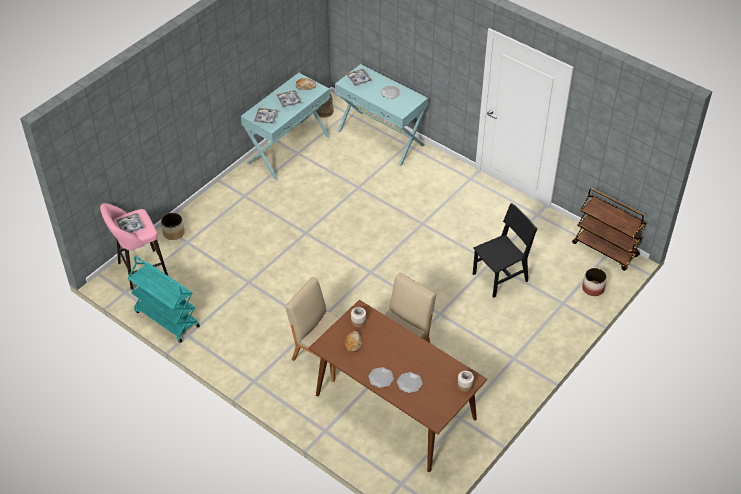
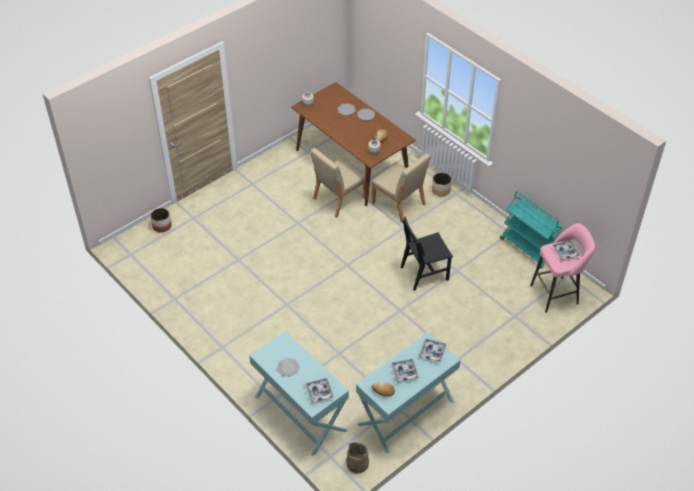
camera: 170 degrees left, 0 degrees up
(174, 233) = (528, 328): planter -> planter (440, 190)
(500, 277) = (235, 245): black chair -> black chair (424, 273)
(605, 250) = (131, 257): brown cart -> none

